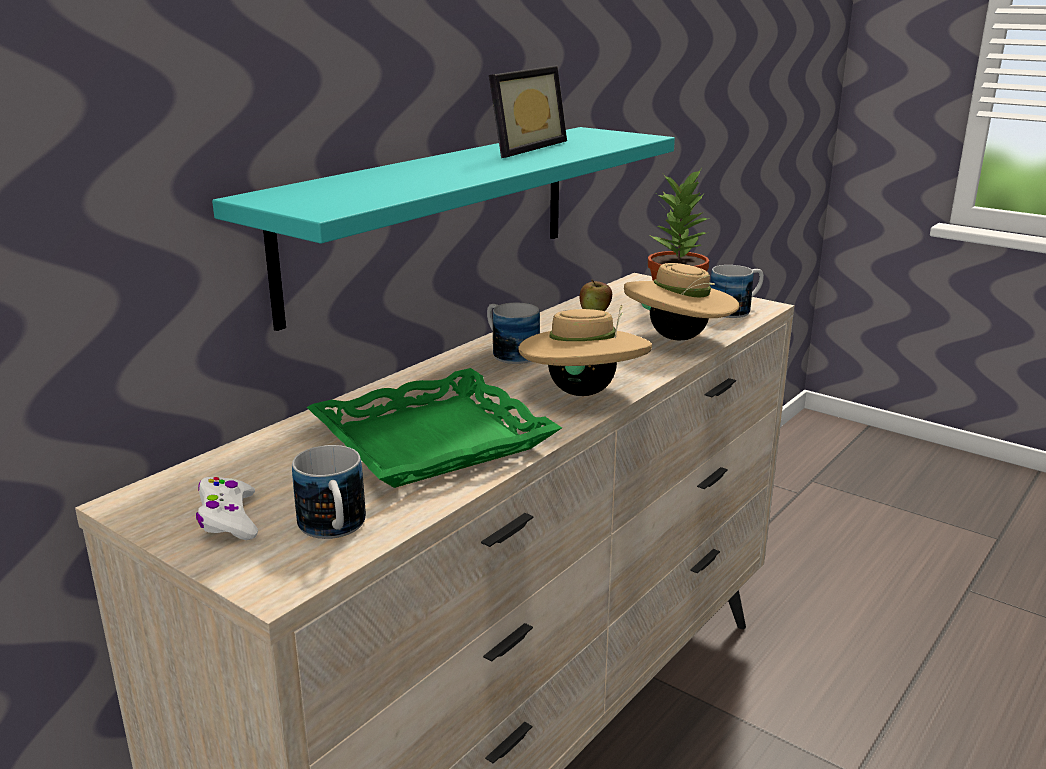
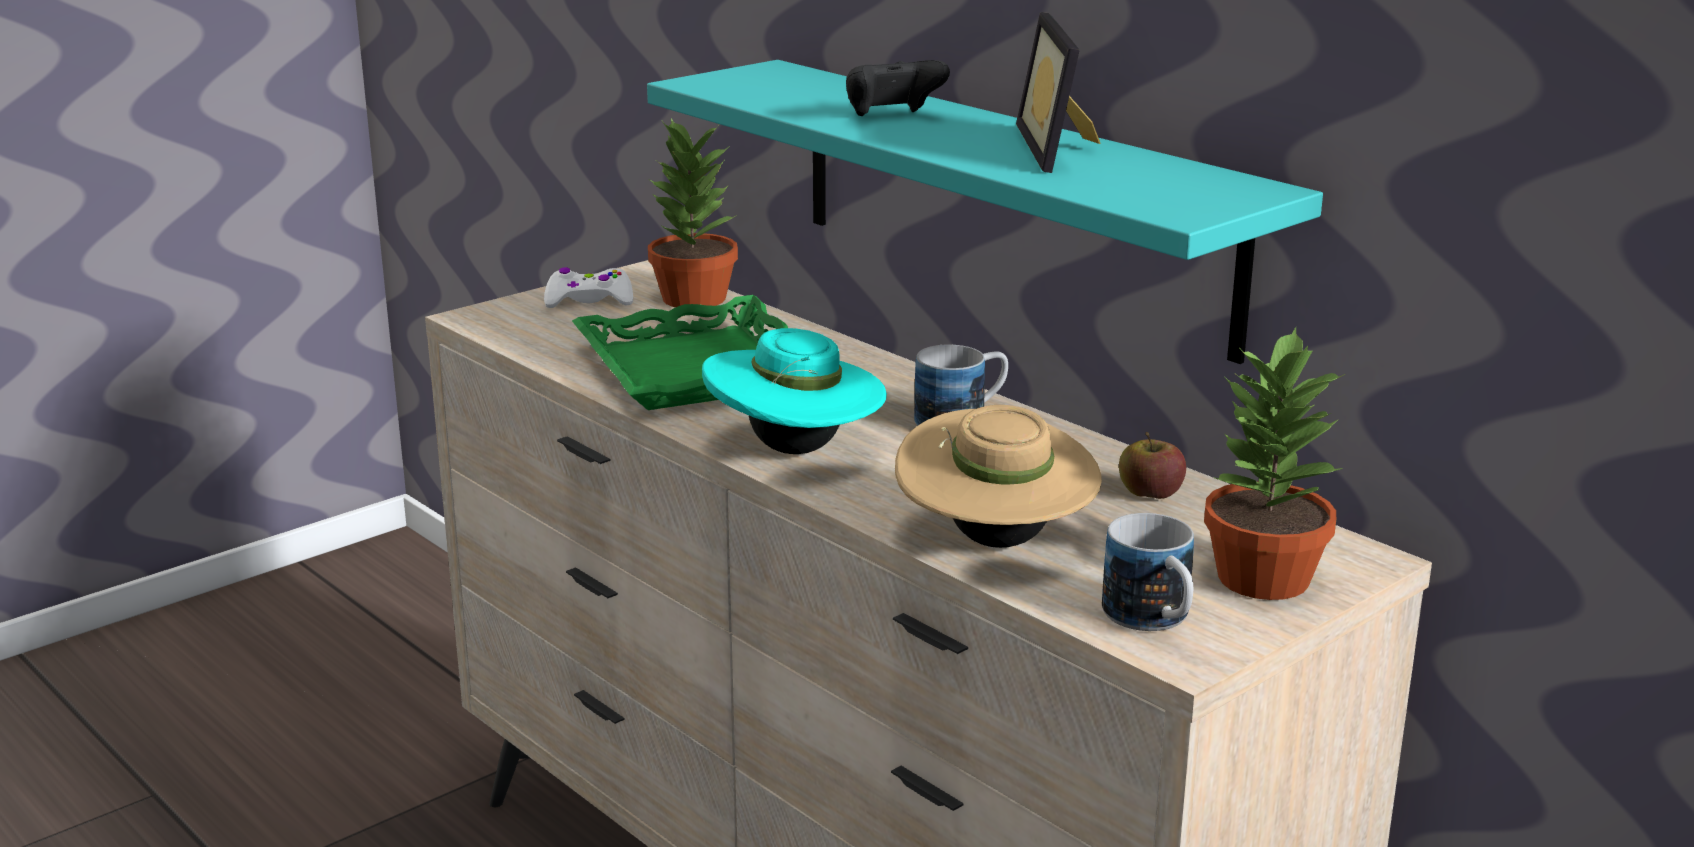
camera: 100 degrees right, 0 degrees up
(231, 465) = (692, 298): none -> potted plant
(334, 530) = (540, 332): mug -> none
(448, 170) = (892, 117): none -> black game controller
(519, 148) = (1063, 148): picture frame -> picture frame turned 45 degrees clockwise
(583, 392) = (795, 450): beige hat -> turquoise hat

